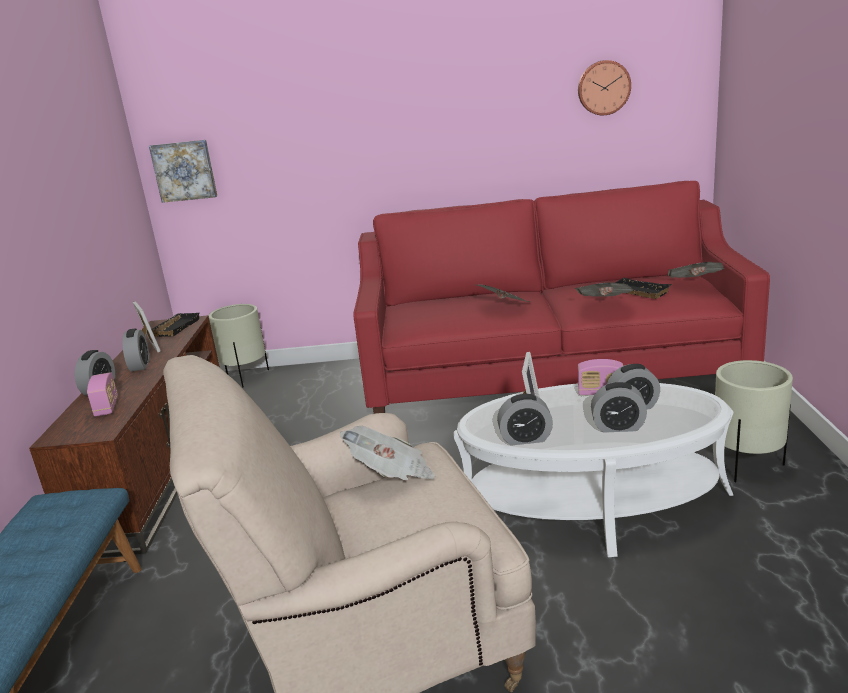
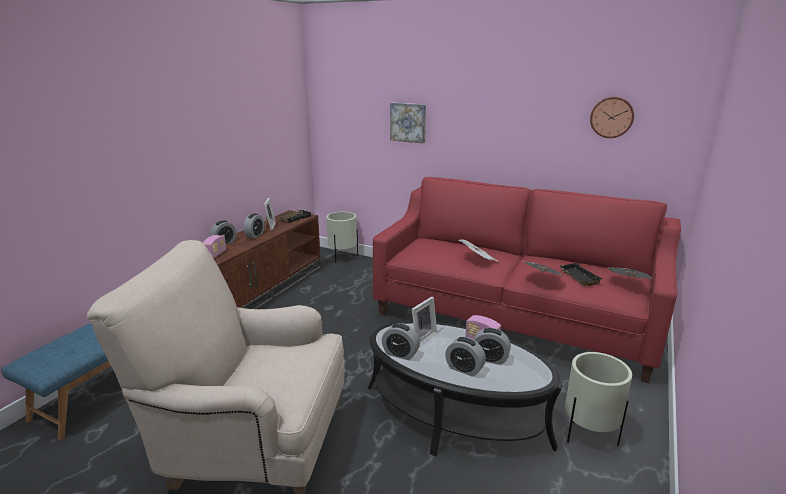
camera: 25 degrees right, 0 degrees up
(184, 170) = (331, 125): picture -> picture (408, 122)
(392, 474) = (290, 346): newspaper -> none
(592, 504) = (455, 415): white coffee table -> black coffee table

